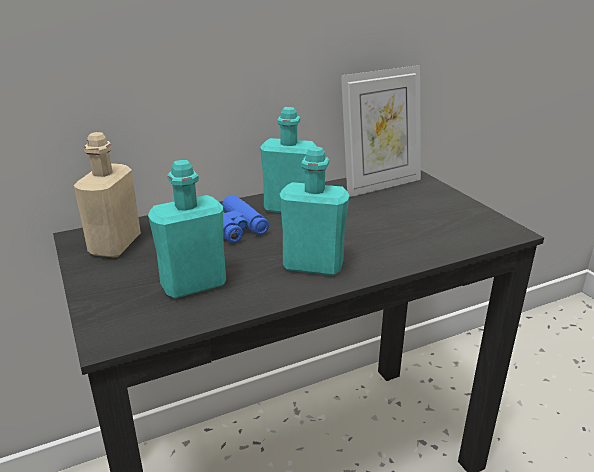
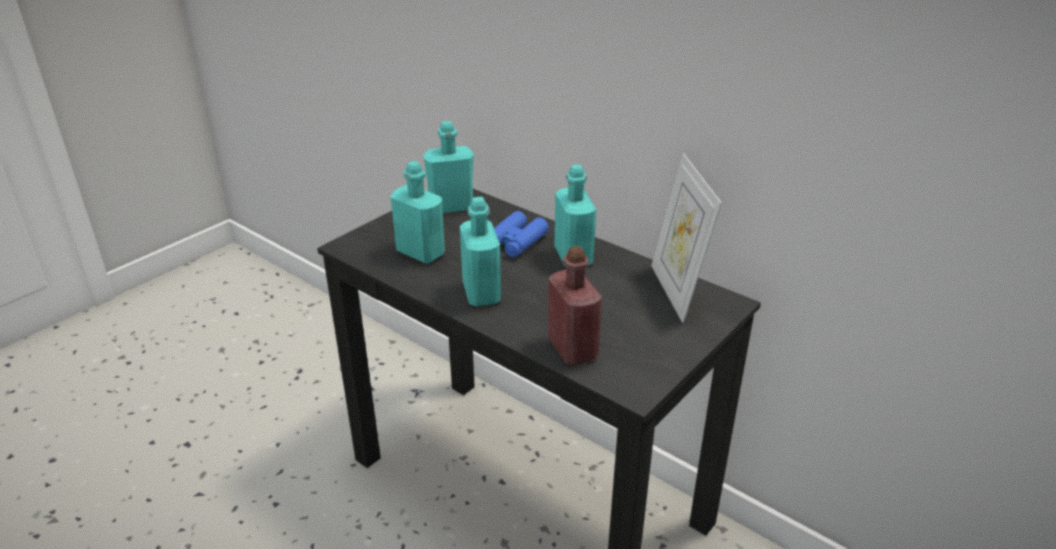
camera: 65 degrees right, 5 degrees up
(115, 245) = (451, 207): beige bottle -> turquoise bottle
(379, 185) = (676, 292): picture frame -> picture frame turned 45 degrees clockwise
(438, 242) = (572, 348): none -> red bottle

